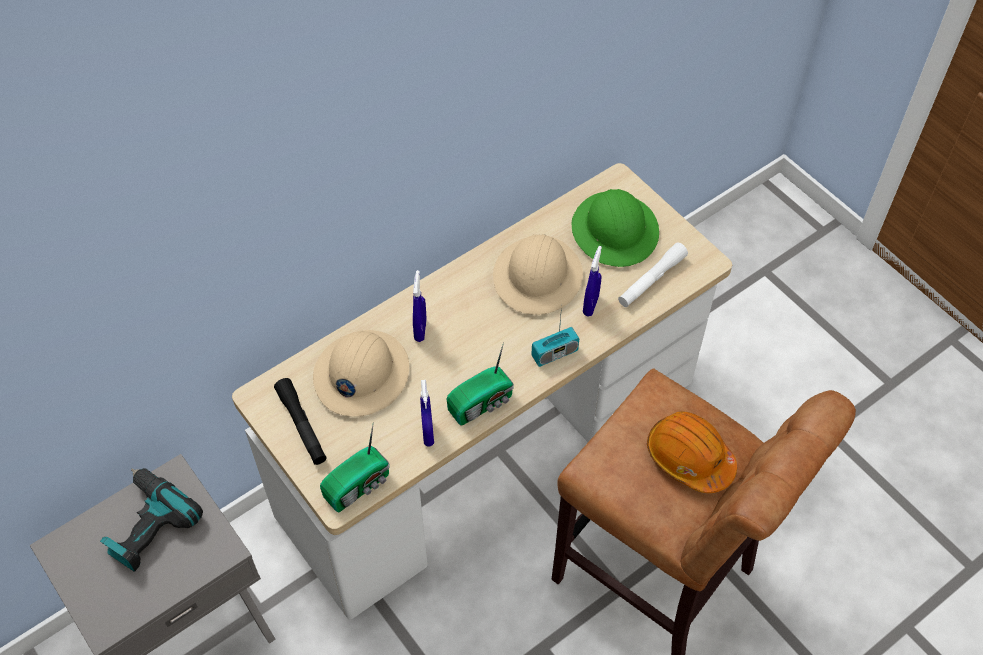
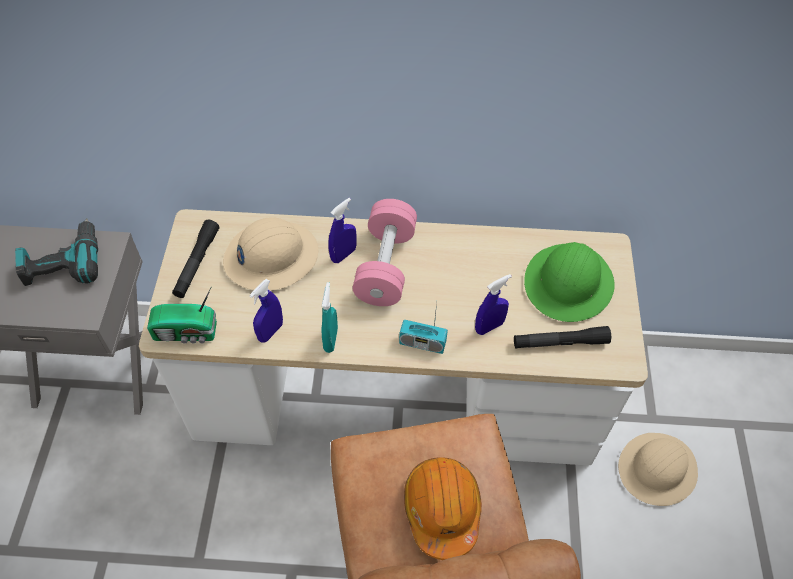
camera: 40 degrees right, 0 degrees up
(464, 314) = (385, 266): none -> pink dumbbell
(482, 403) = (331, 340): radio -> turquoise spray bottle
(538, 277) = (470, 277): beige hard hat -> beige hard hat (657, 470)
(651, 280) = (560, 342): white flashlight -> black flashlight

